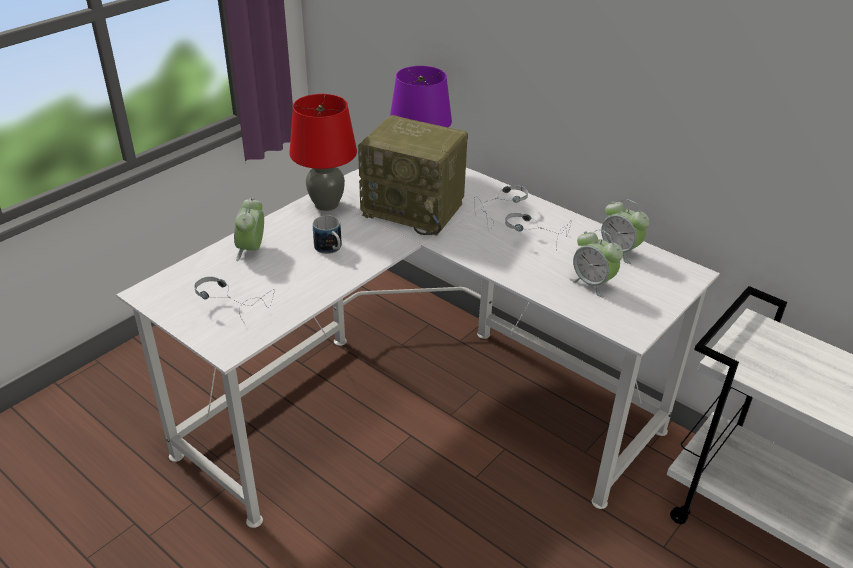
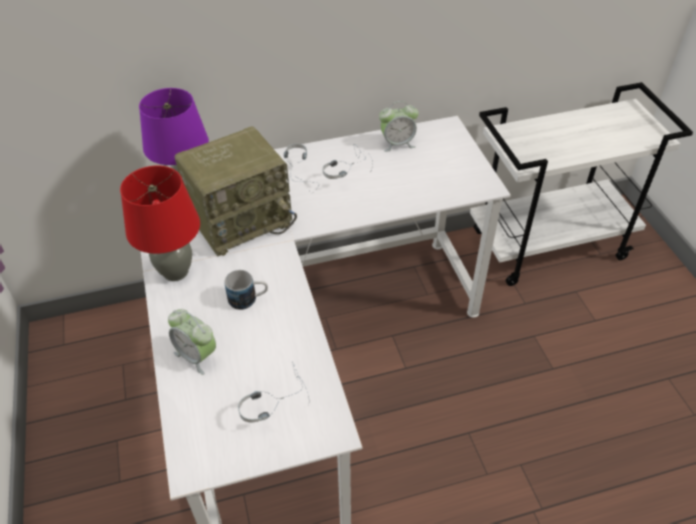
camera: 55 degrees left, 10 degrees up
(592, 283) = (422, 175): alarm clock -> none

